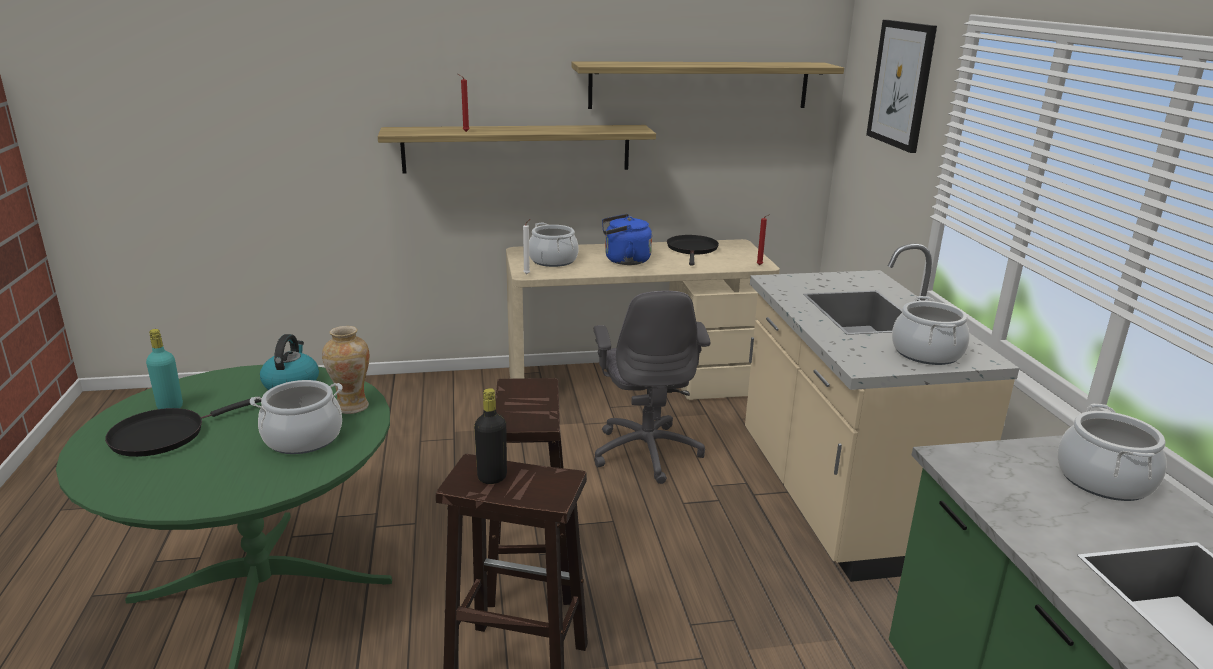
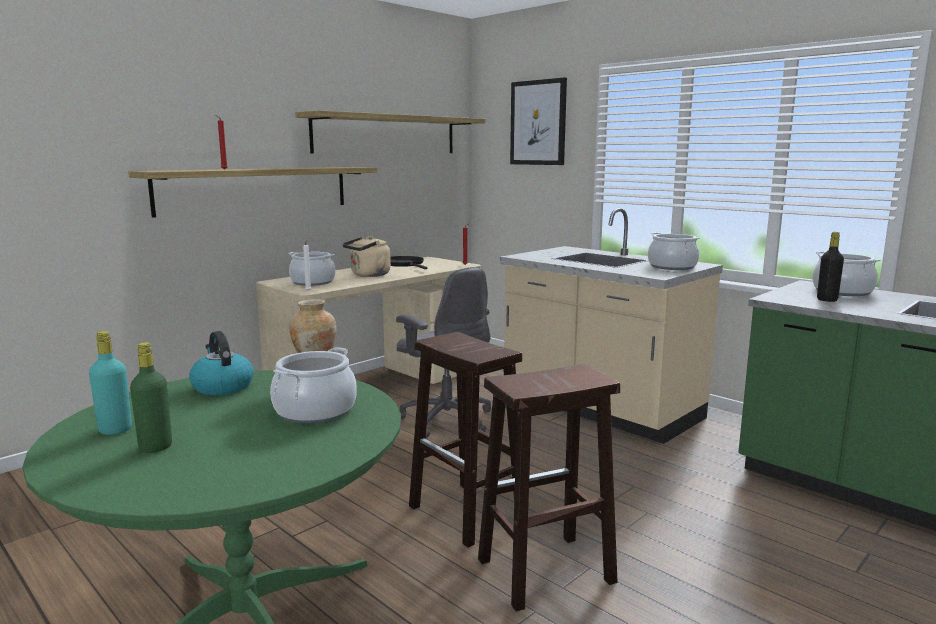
camera: 35 degrees left, 10 degrees down
(164, 435) = (156, 447): black frying pan -> green bottle
(492, 477) = (533, 382): black bottle -> black bottle (827, 300)
(624, 260) = (368, 275): blue kettle -> beige kettle

